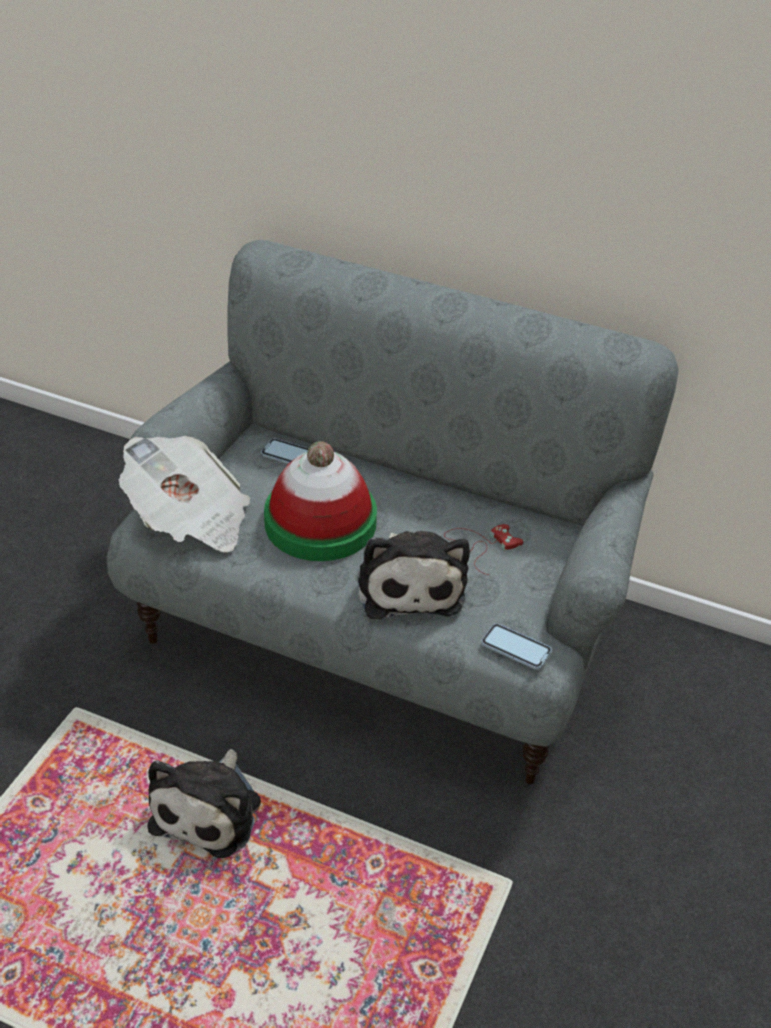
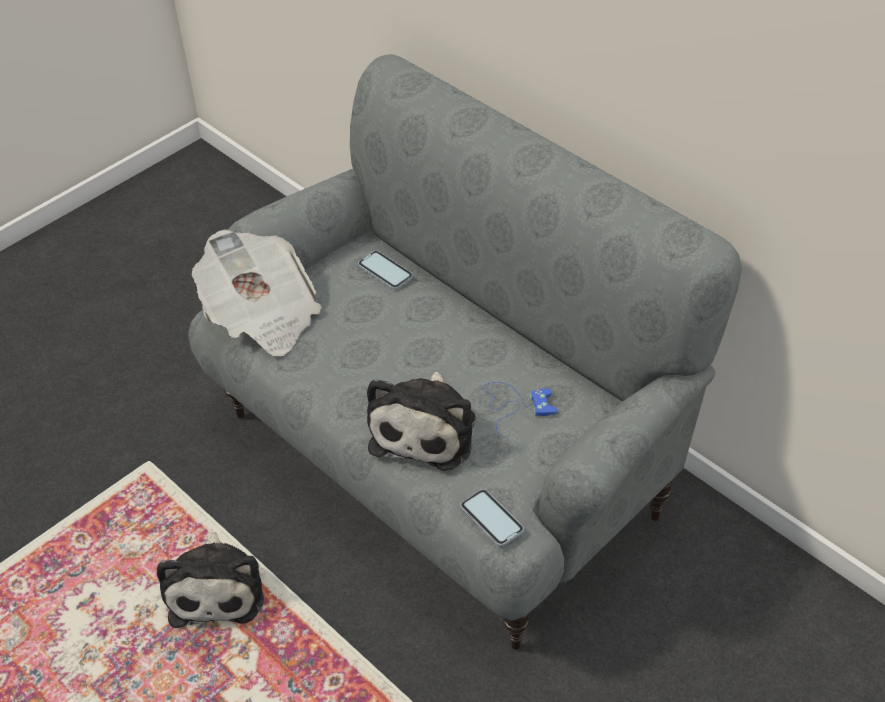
camera: 25 degrees right, 5 degrees up
(210, 810) = (216, 587): plush toy -> plush toy turned 45 degrees counterclockwise
(320, 522) = (376, 346): hat -> none
(481, 545) = (515, 405): red game controller -> blue game controller

